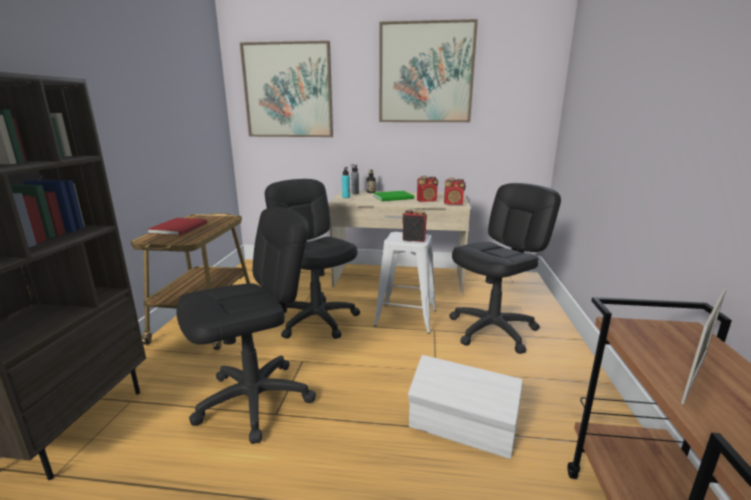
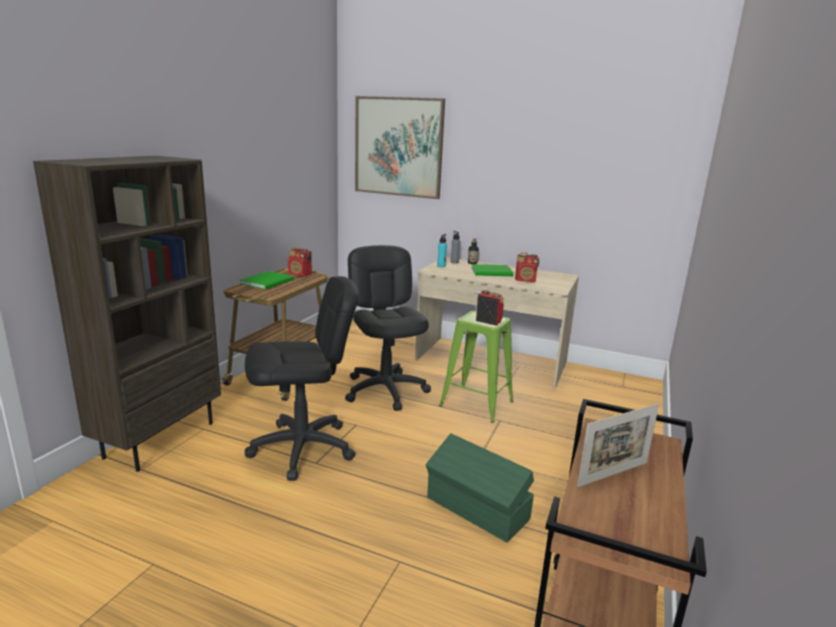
camera: 15 degrees right, 0 degrees up
(180, 228) = (269, 281): red book -> green book
(406, 318) = (477, 404): white stool -> green stool
(426, 73) = (545, 138): picture -> none
(453, 204) = (552, 288): radio -> radio (300, 275)
(463, 427) = (477, 509): white storage box -> green storage box
(493, 330) = (564, 432): black office chair -> none

